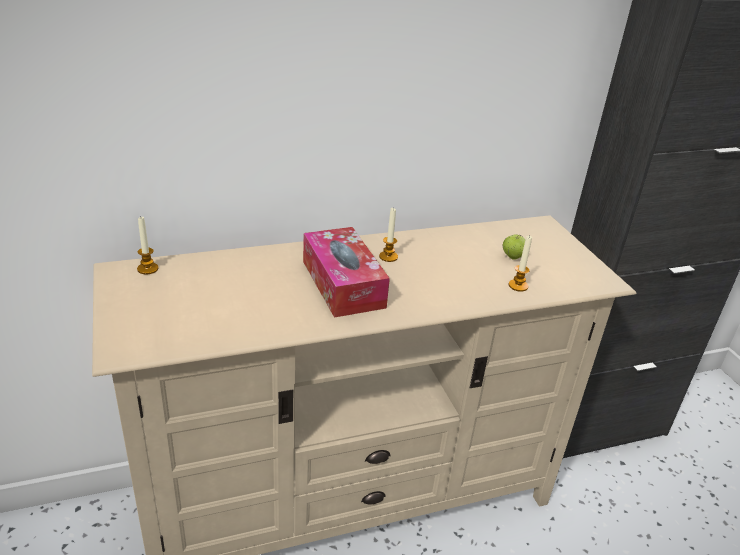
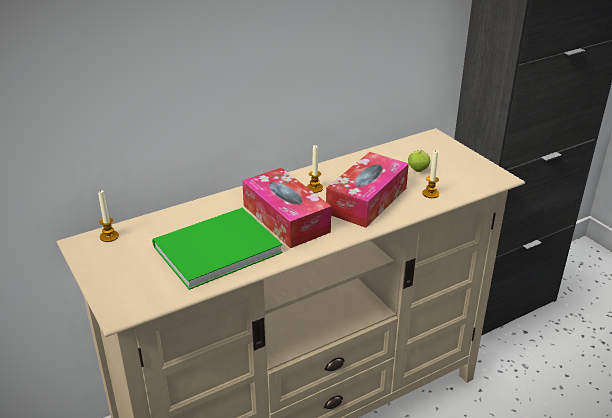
camera: 10 degrees left, 0 degrees up
(249, 302) = (213, 249): none -> green book
(441, 280) = (367, 200): none -> tissue box

